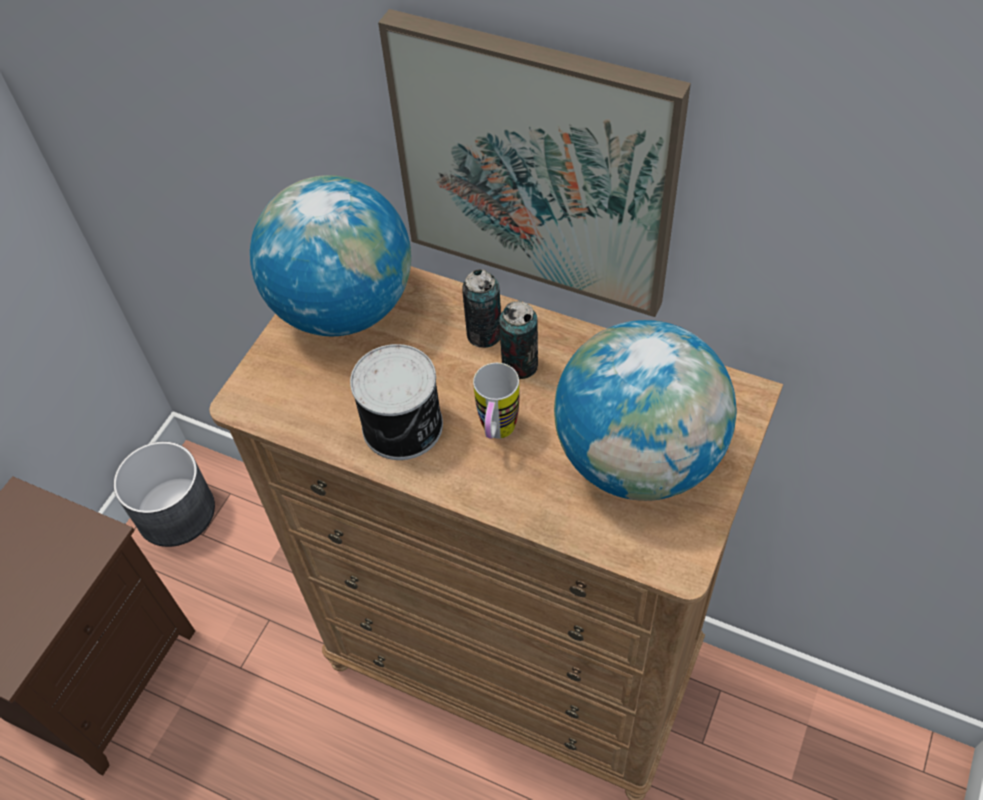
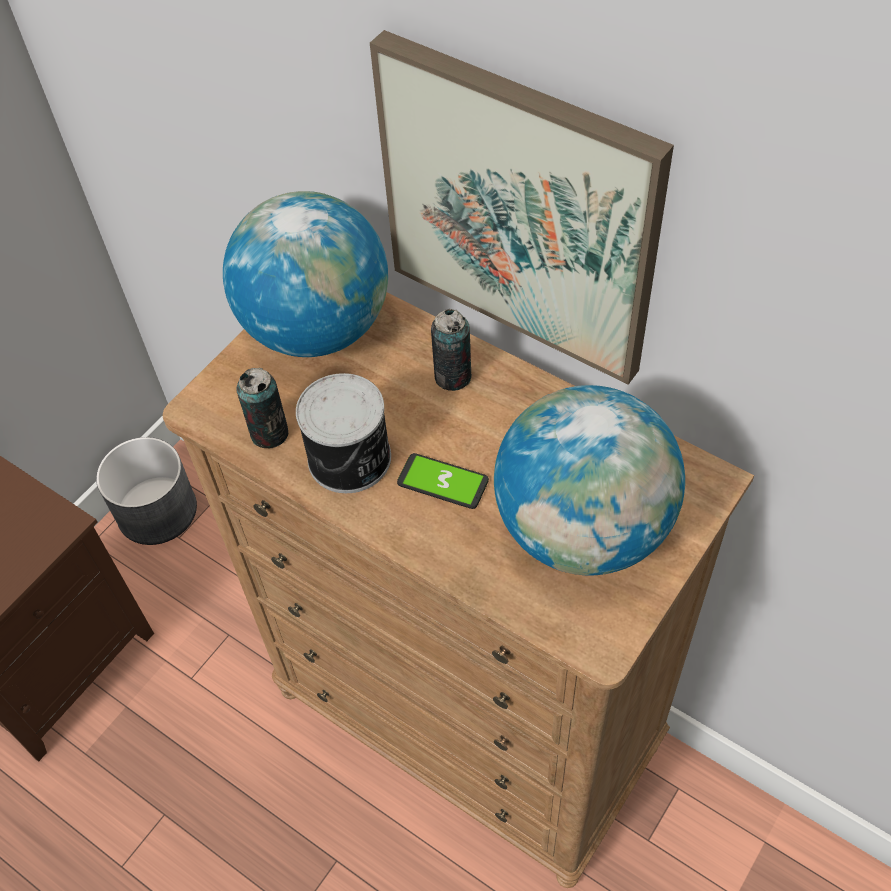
camera: 10 degrees right, 0 degrees up
(497, 434) = (442, 482): mug -> phone
(520, 365) = (482, 414): can -> can (269, 433)

